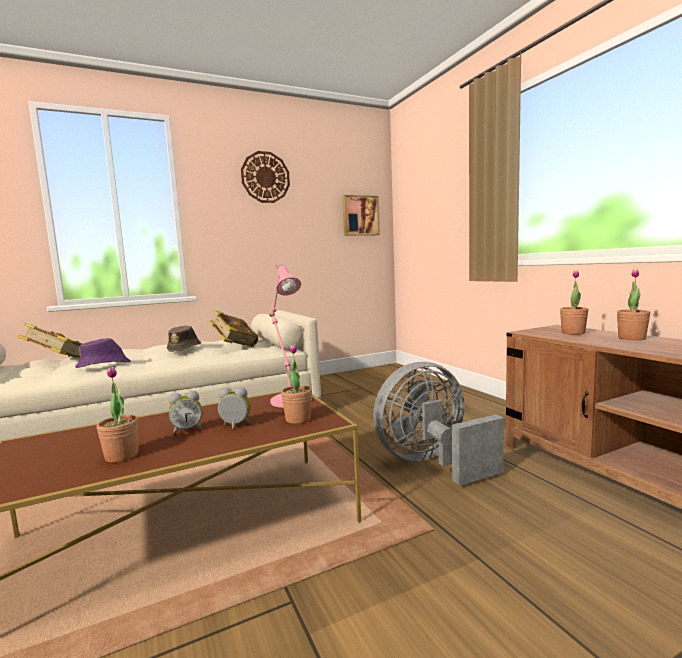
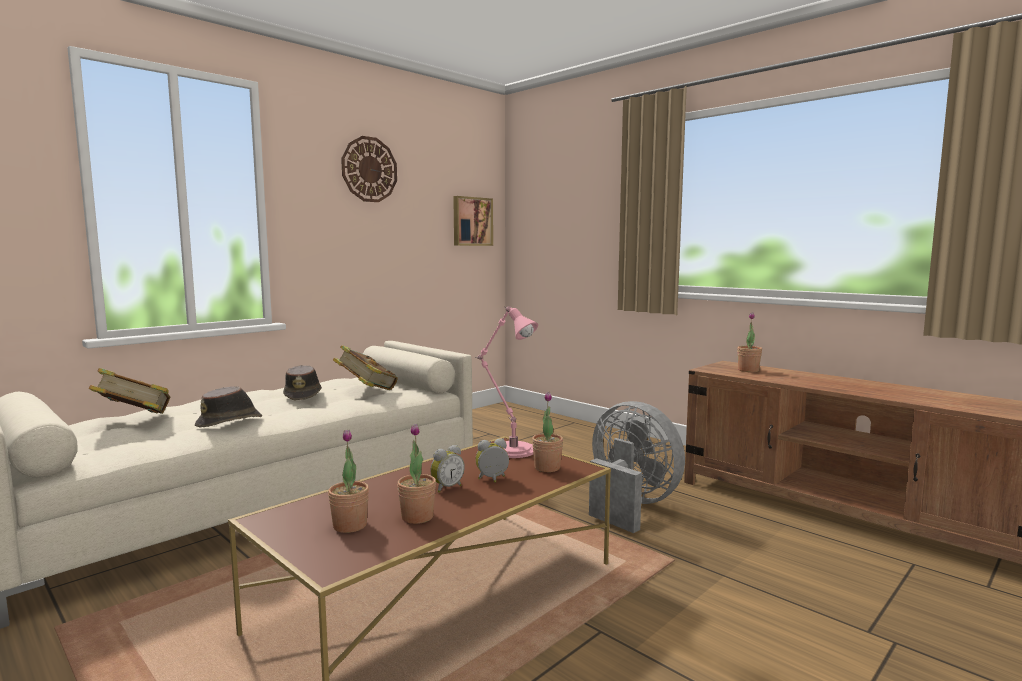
camera: 20 degrees left, 0 degrees up
(104, 365) = (230, 422): purple hat -> brown hat
(431, 463) = (629, 505): grey fan -> grey fan turned 90 degrees clockwise
(631, 338) = (800, 375): potted plant -> potted plant (350, 525)

